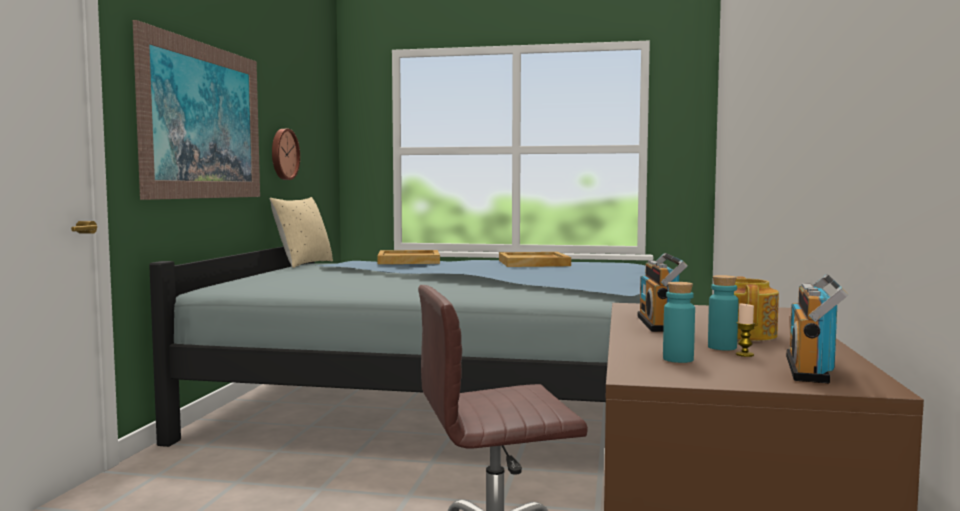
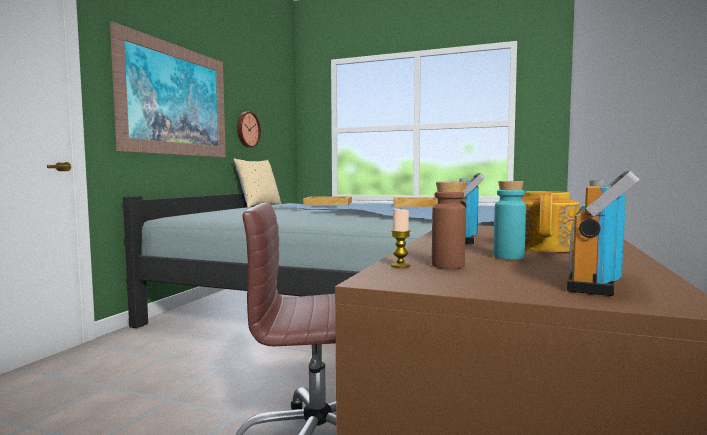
camera: 10 degrees right, 0 degrees up
(678, 359) = (448, 265): turquoise bottle -> brown bottle
(744, 354) = (527, 263): candle -> candle (400, 266)

